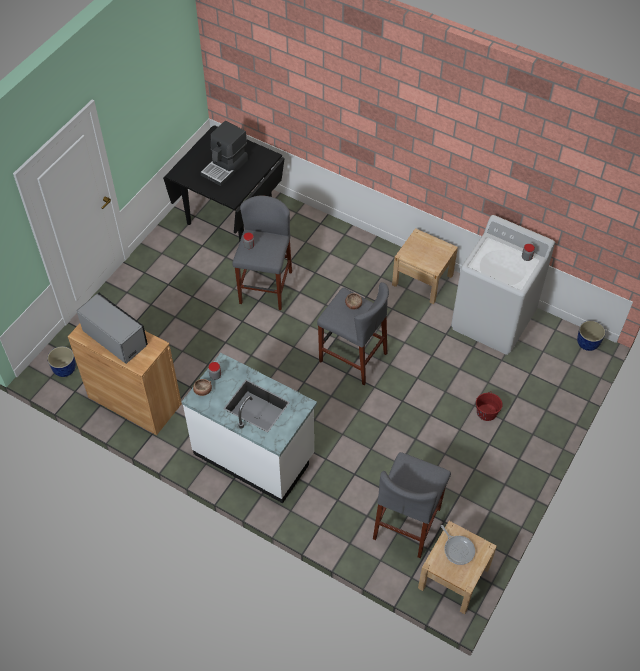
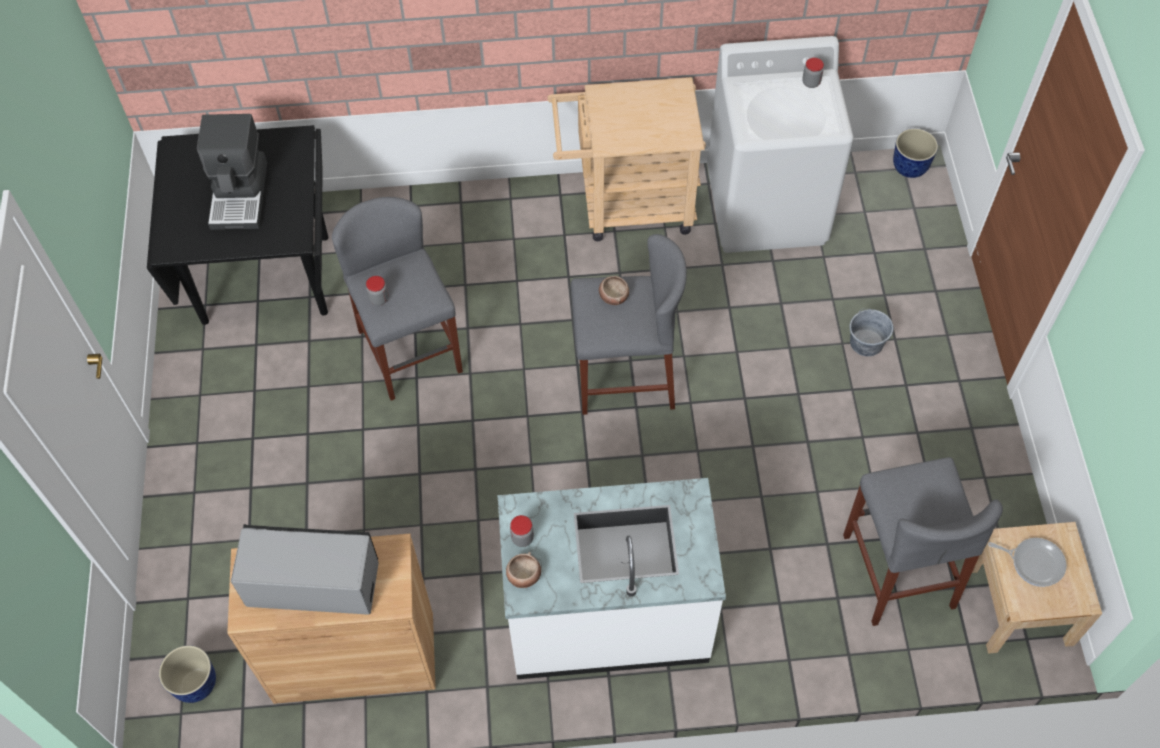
camera: 35 degrees left, 5 degrees up
(422, 280) = (626, 205): beige nightstand -> beige cart
(486, 412) = (866, 342): red bucket -> grey bucket

